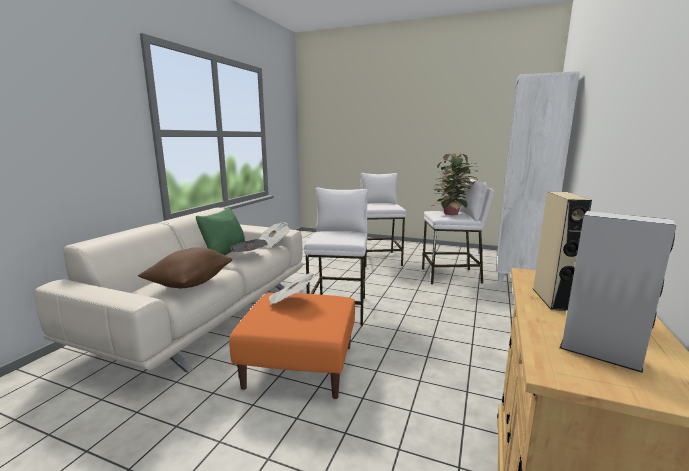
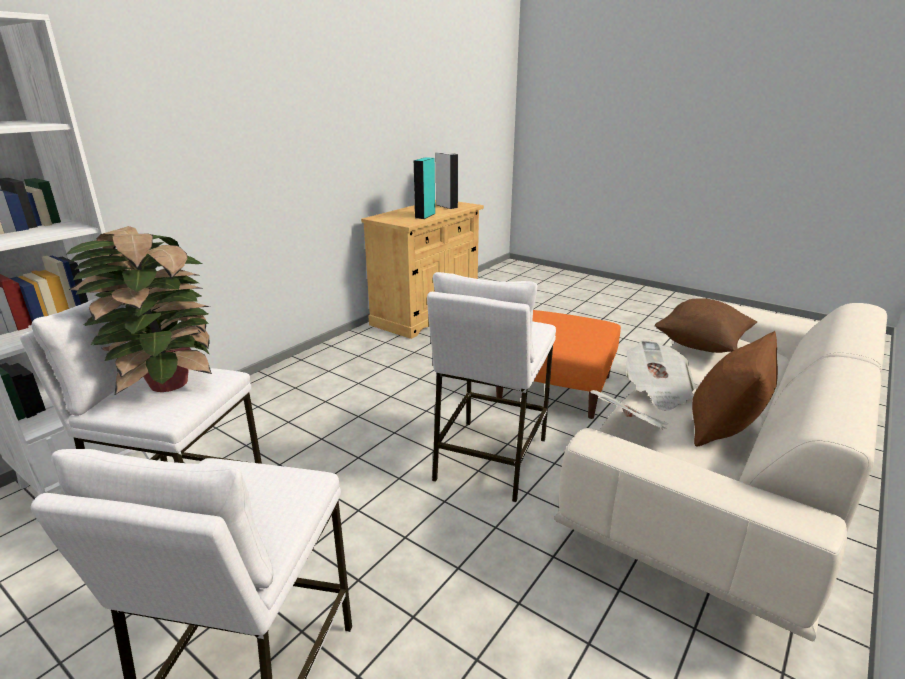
camera: 165 degrees left, 10 degrees up
(225, 252) = (725, 427): green pillow -> brown pillow
(290, 300) = (569, 339): newspaper -> none
(551, 299) = (425, 215): beige speaker -> turquoise speaker

